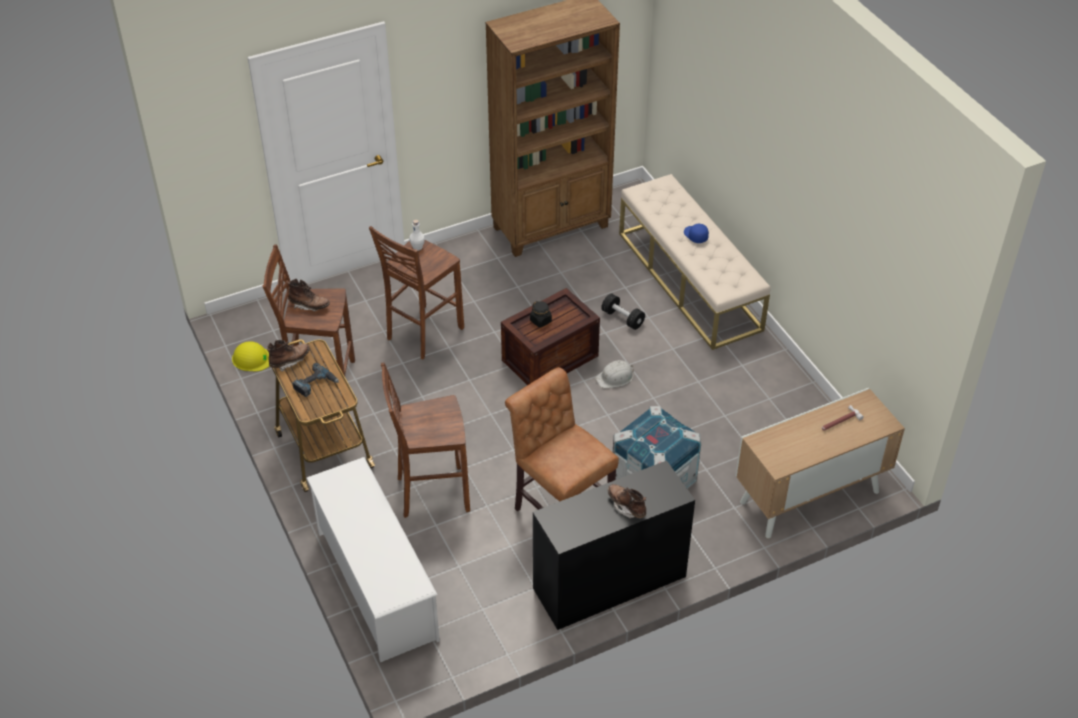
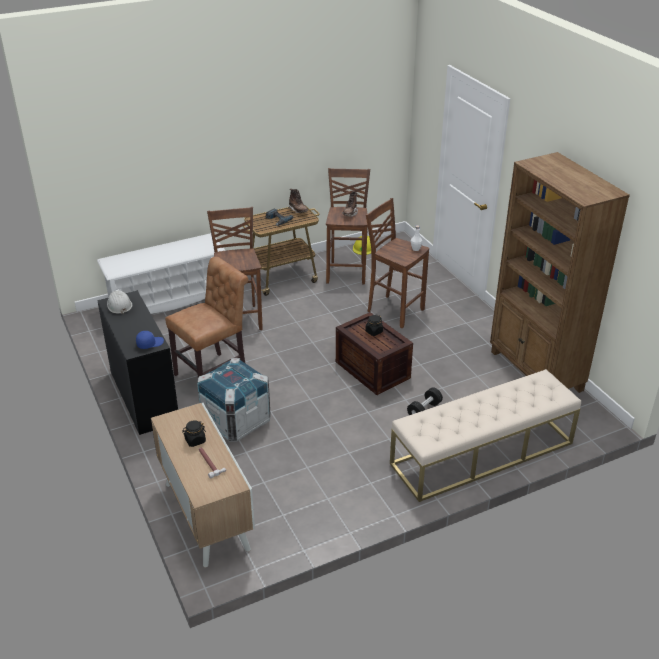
camera: 90 degrees right, 10 degrees down
(615, 377) = (352, 404): white hard hat -> white hard hat (119, 305)
(626, 506) = (129, 328): brown boot -> none
(695, 236) = (485, 409): blue cap -> blue cap (150, 343)
(807, 436) = (195, 440): none -> black jar

